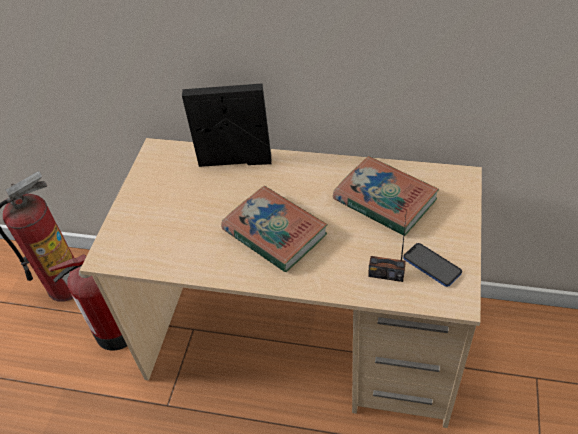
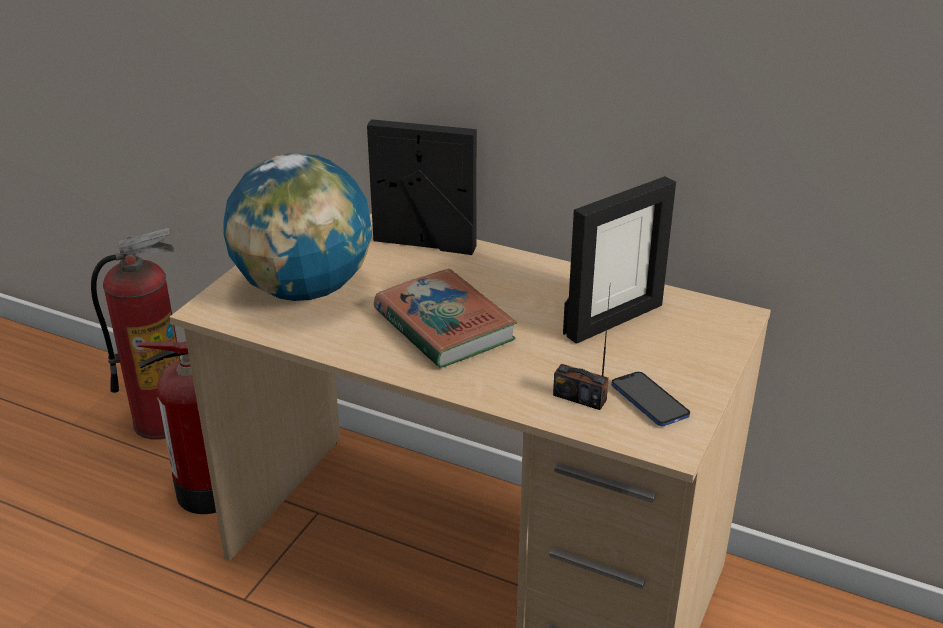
camera: 10 degrees right, 15 degrees down
(166, 222) = (304, 289): none -> globe
(384, 200) = (613, 319): book -> picture frame

